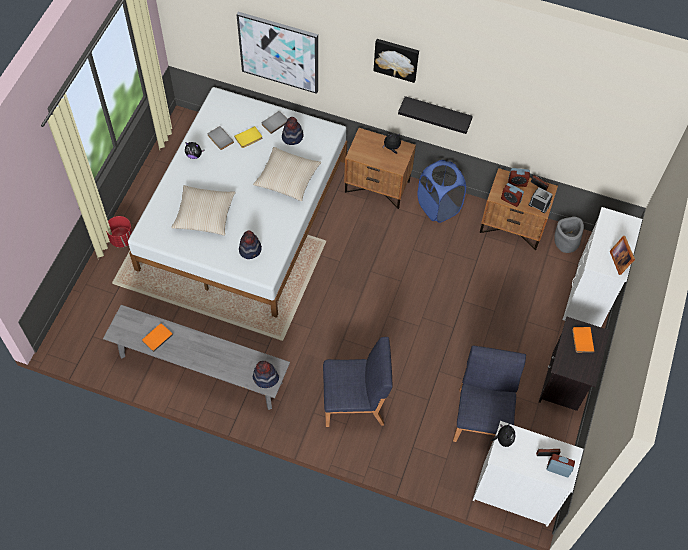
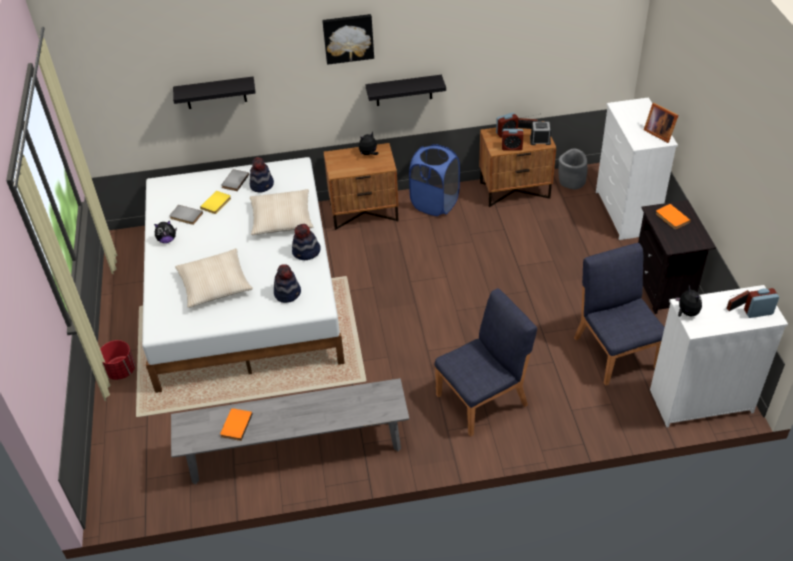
camera: 25 degrees left, 15 degrees down
(265, 378) = (385, 405): hat -> hat (306, 252)
(279, 52) = (215, 93): picture -> black shelf

